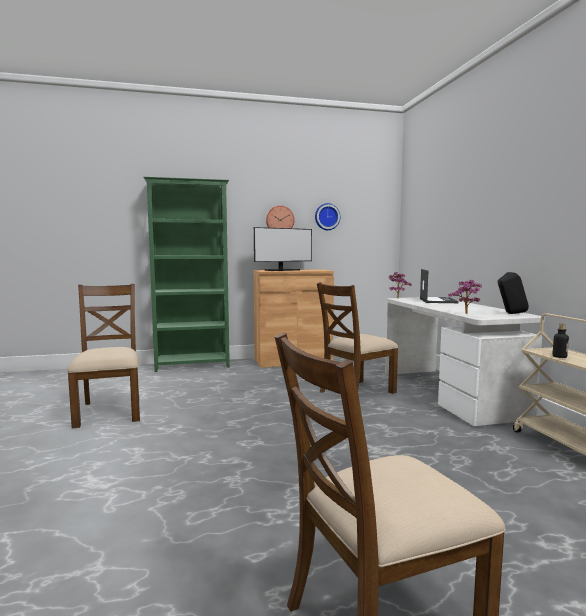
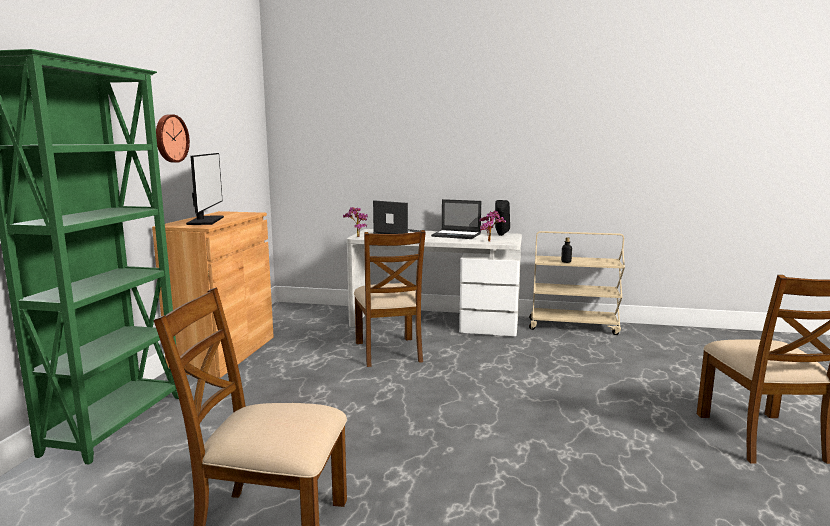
camera: 65 degrees left, 5 degrees up
(327, 217) = (214, 132): wall clock -> none
(472, 307) = (457, 235): none -> laptop

